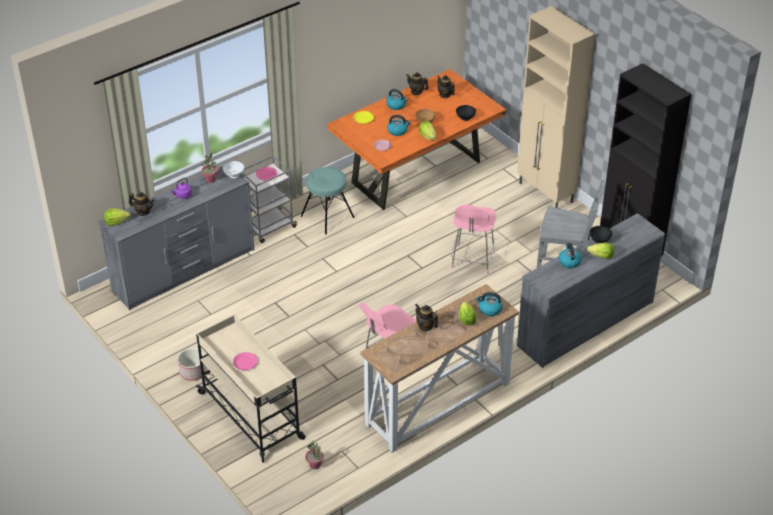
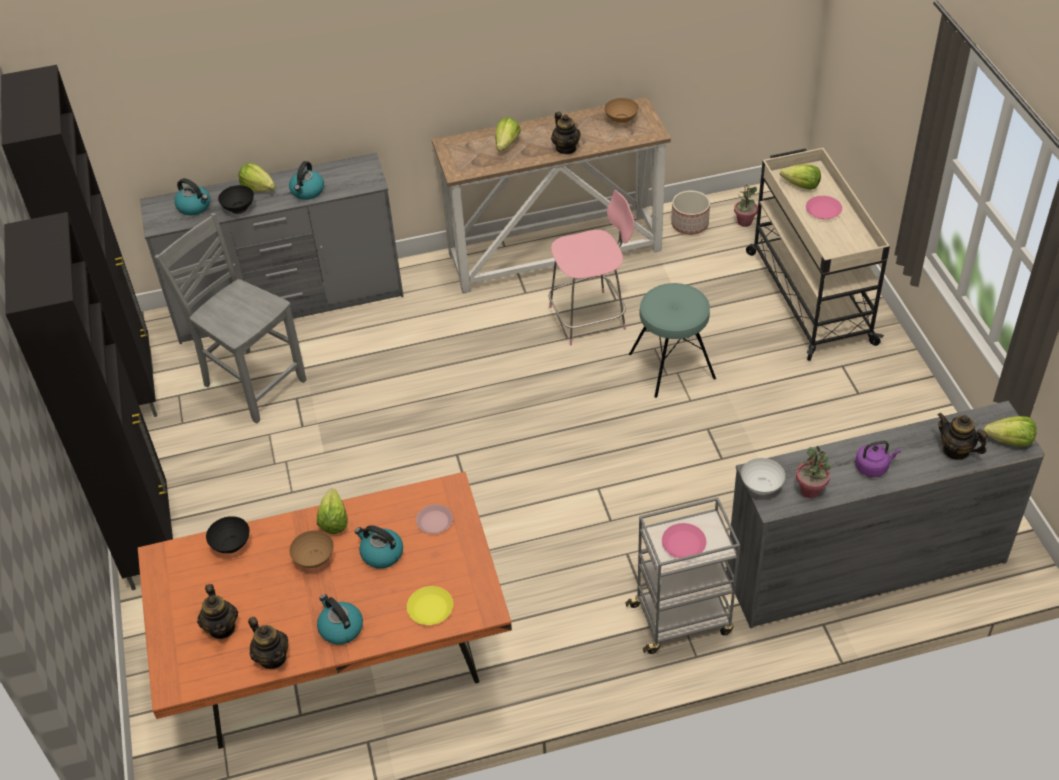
camera: 155 degrees left, 5 degrees up
(192, 372) = (882, 378): planter -> planter (690, 225)
(265, 379) = (801, 185): none -> lettuce
(327, 216) = (563, 611): turquoise stool -> turquoise stool (671, 366)
(400, 356) = (620, 121): none -> brown bowl
(472, 260) = (369, 446): pink chair -> none
(489, 309) = (468, 149): kettle -> kettle (195, 206)
(546, 193) = (151, 541): beige cabinet -> black cabinet

